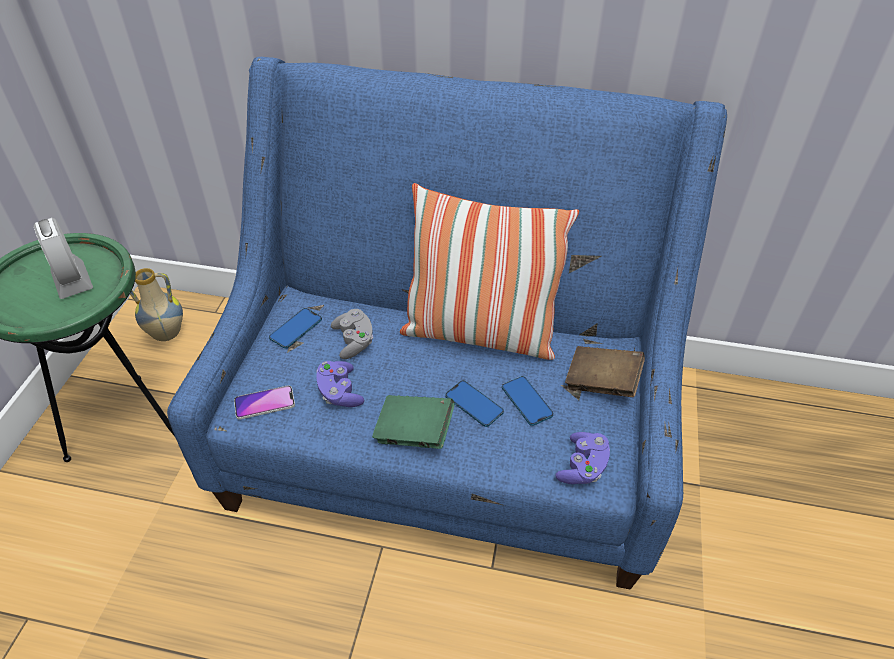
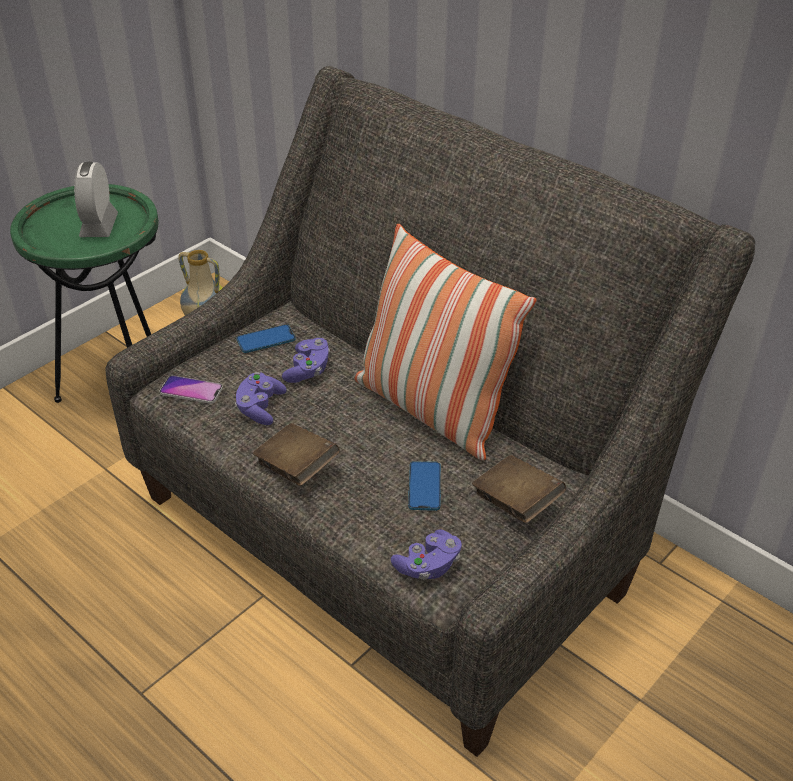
camera: 30 degrees right, 5 degrees down
(354, 341) = (308, 370): grey game controller -> purple game controller
(414, 433) = (297, 468): green book -> brown book
(447, 439) = (396, 529): blue sofa -> grey sofa
(474, 404) = (371, 468): phone -> none

